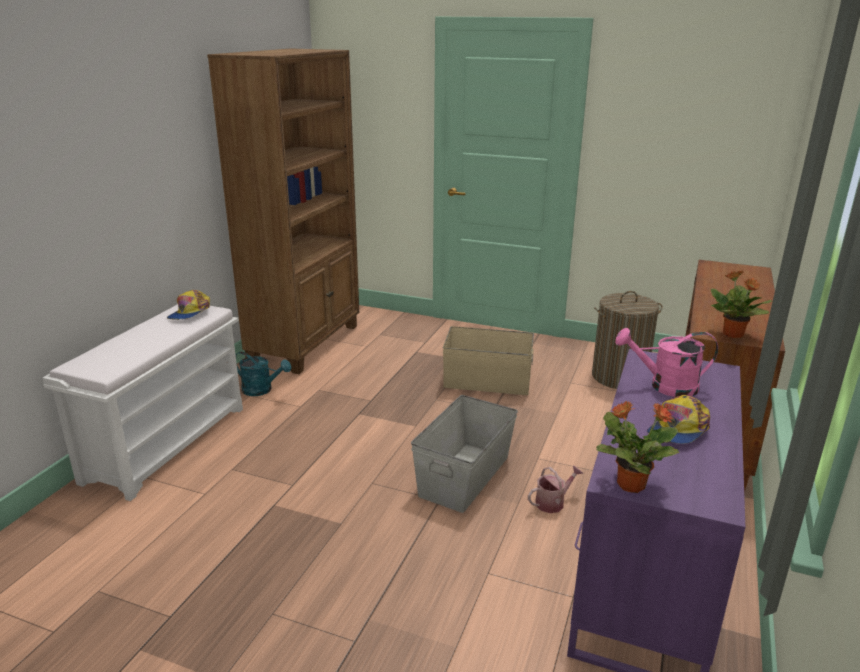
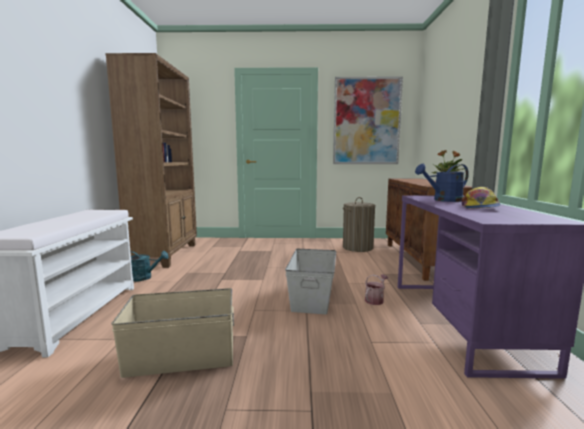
camera: 20 degrees left, 15 degrees down
(190, 313) = (95, 212): cap -> none
(487, 381) = (290, 257): beige storage box -> beige storage box (181, 356)
(630, 484) = (500, 220): potted plant -> none
(665, 386) = (443, 200): pink watering can -> blue watering can
(683, 132) = (366, 121): none -> picture

